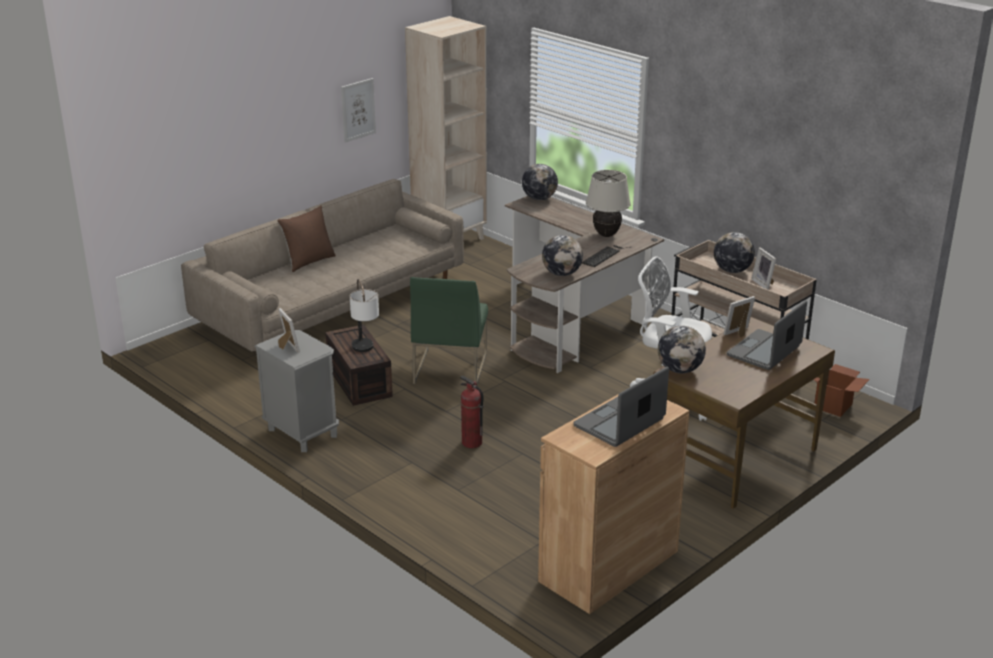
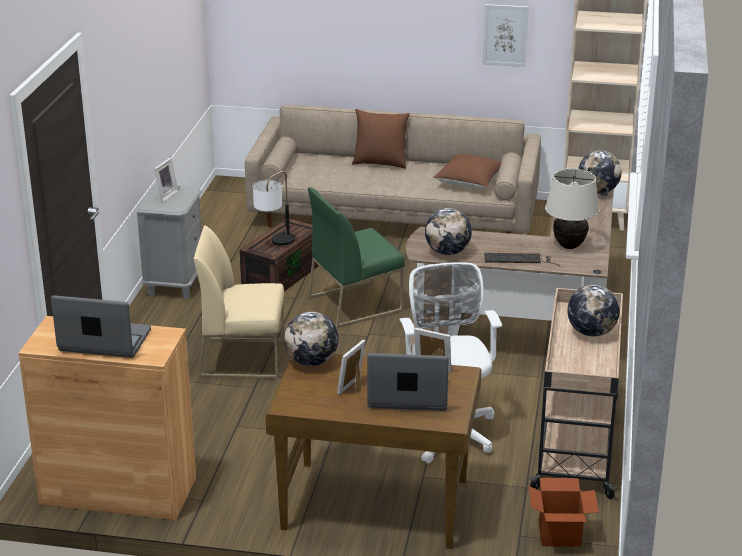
camera: 55 degrees right, 0 degrees up
(397, 244) = (469, 182): none -> brown pillow
(471, 443) = (243, 358): fire extinguisher -> beige chair
(764, 284) = (586, 358): picture frame -> picture frame (354, 387)

